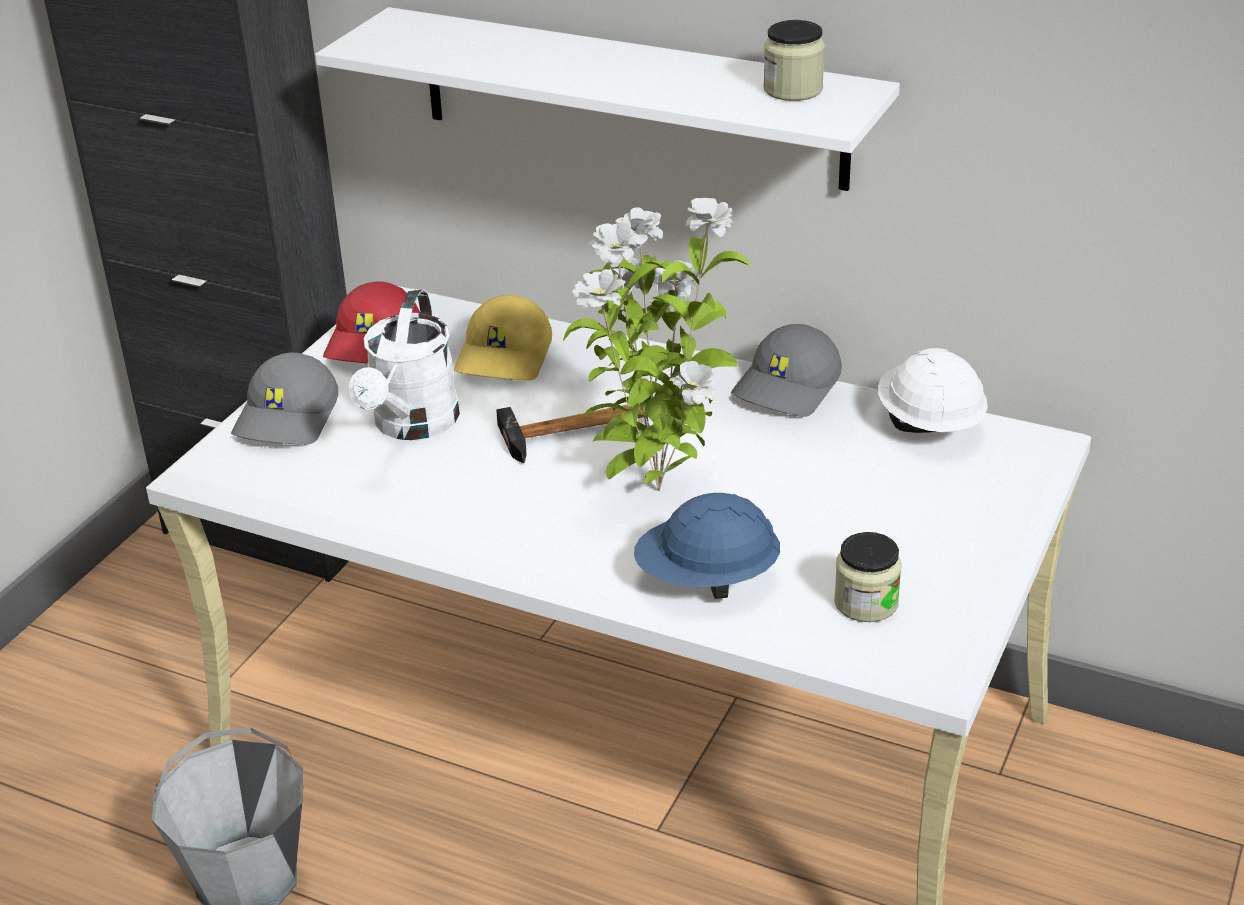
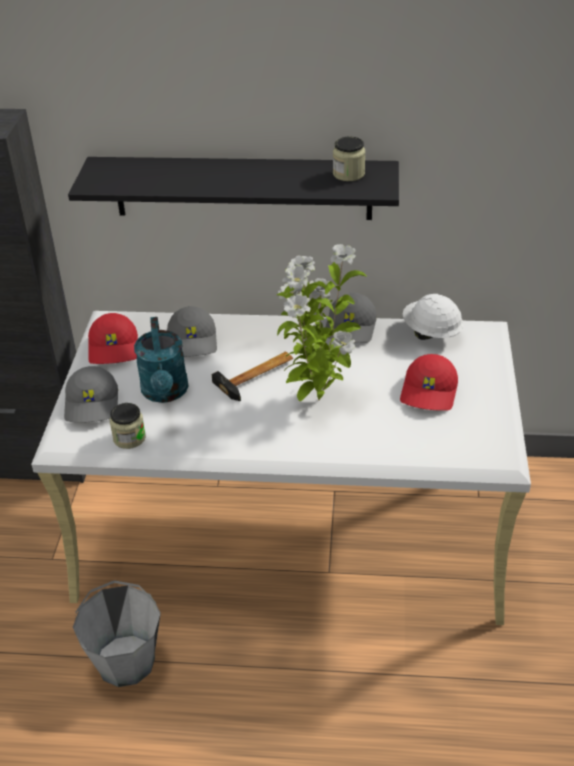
camera: 20 degrees left, 5 degrees up
(412, 426) = (165, 393): white watering can -> turquoise watering can
(506, 357) = (193, 342): yellow cap -> grey cap
(630, 98) = (242, 188): white shelf -> black shelf
(707, 580) = (371, 443): blue hard hat -> none
(865, 521) = (430, 392): none -> red cap
(866, 603) = (454, 436): jar -> jar (129, 438)

